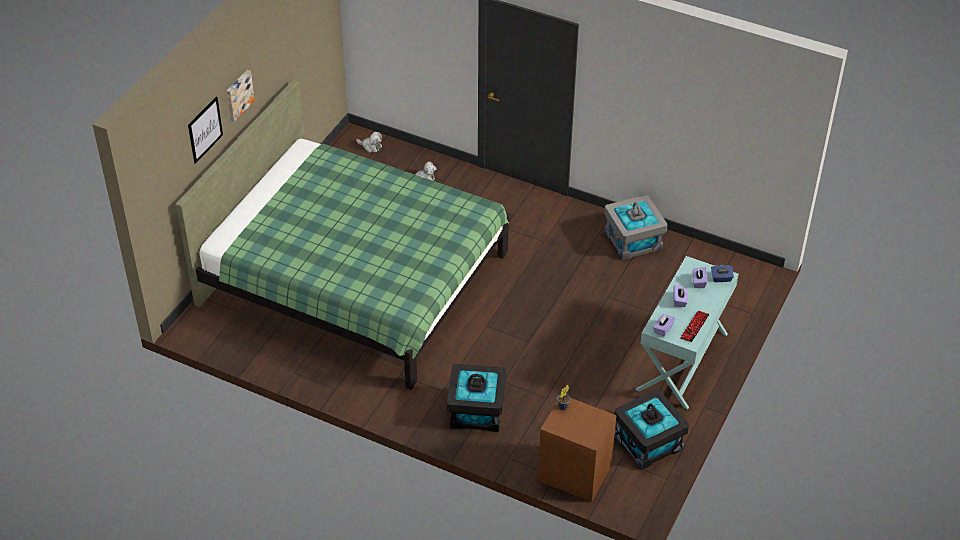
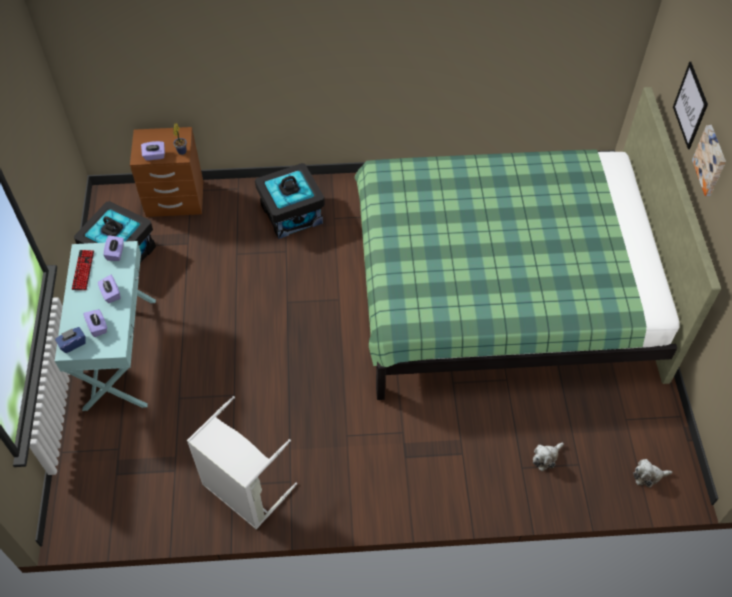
camera: 150 degrees right, 10 degrees up
(589, 413) = (154, 156): none -> purple tissue box
(633, 240) = (243, 492): grey storage box -> grey laundry basket

